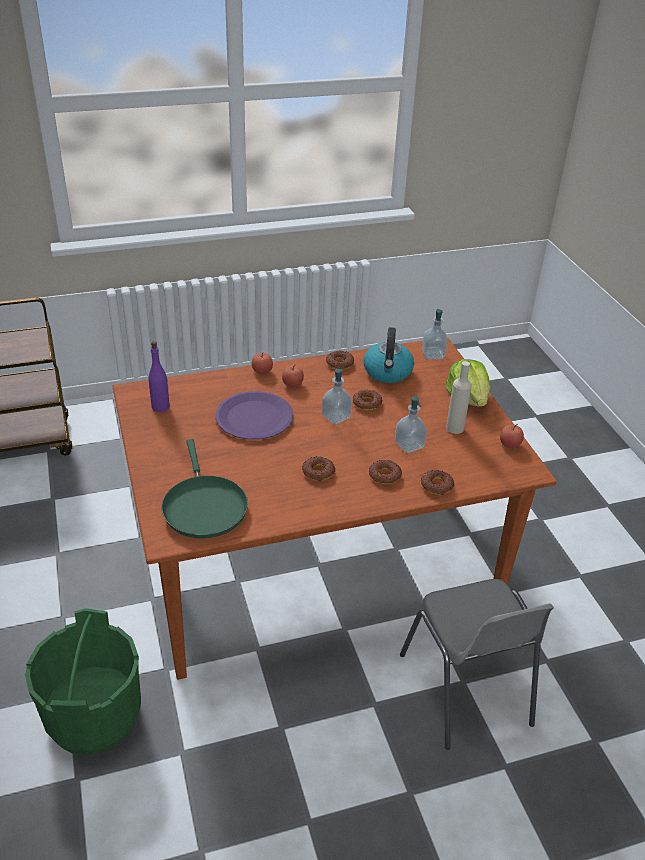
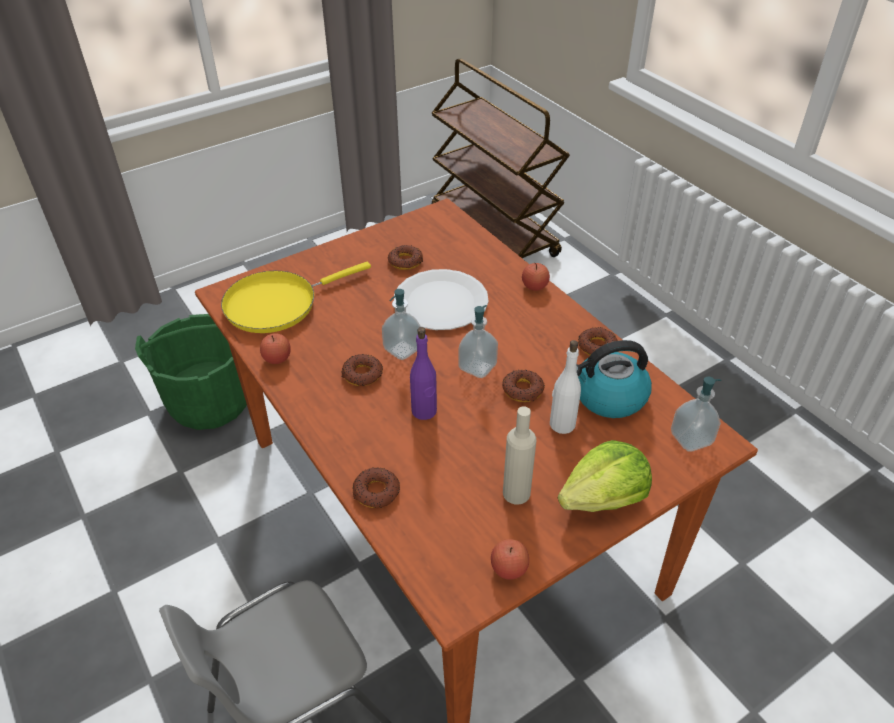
camera: 75 degrees right, 5 degrees up
(161, 407) = (425, 235): purple bottle -> purple bottle (424, 411)
(203, 506) = (277, 304): green frying pan -> yellow frying pan
(254, 417) = (441, 302): purple plate -> white plate
(292, 384) = (523, 316): apple -> apple (277, 358)
(384, 475) = (378, 435): donut -> donut (405, 261)
(404, 396) = (562, 424): none -> white bottle
(409, 445) = (452, 448): soap dispenser -> soap dispenser (402, 349)

